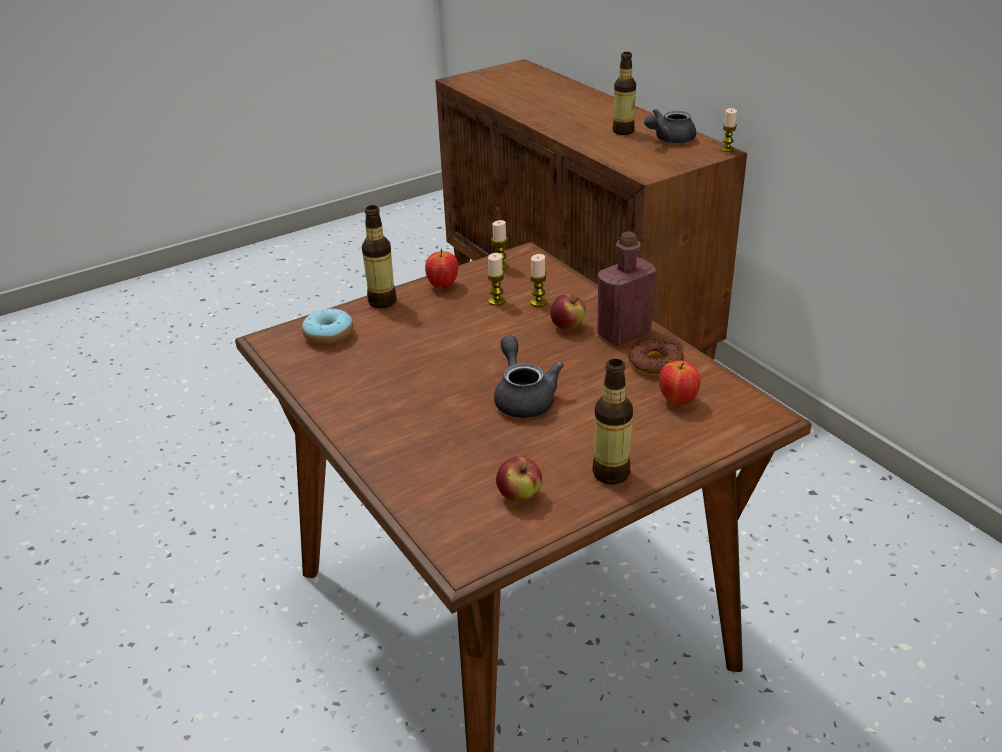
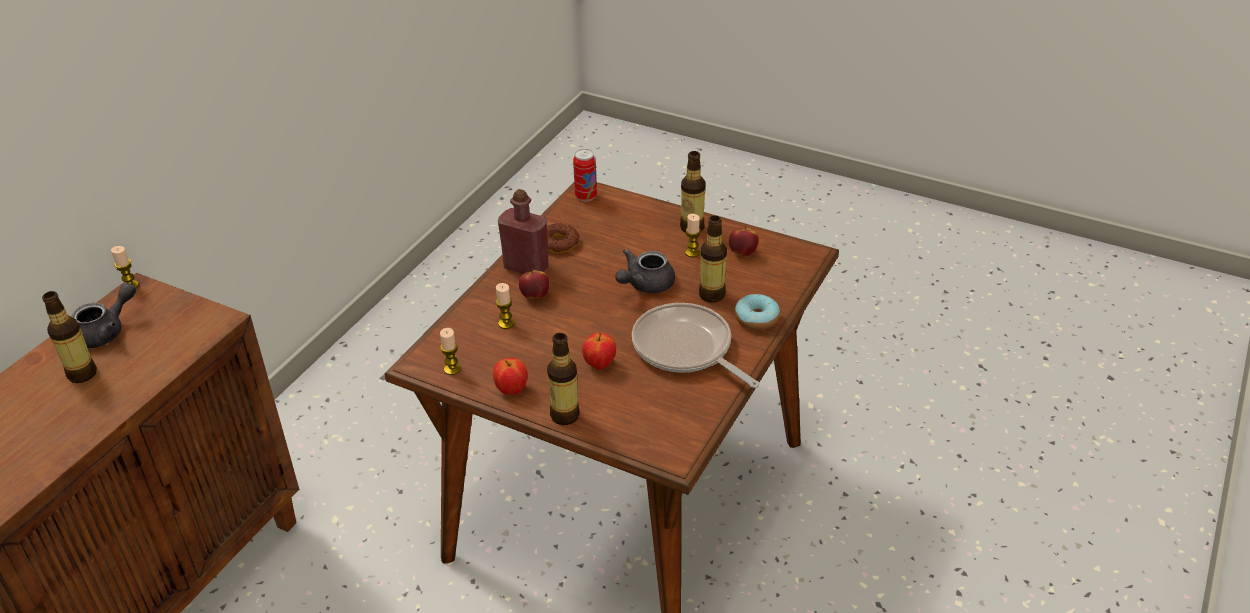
camera: 120 degrees left, 5 degrees up
(329, 335) = (642, 421): donut -> donut (756, 319)
(391, 389) = (686, 349): none -> frying pan
(459, 438) = (711, 295): none -> bottle
(496, 301) = (519, 347): candle -> candle (692, 253)
(669, 139) = (106, 332): grey teapot -> grey teapot turned 75 degrees counterclockwise
(677, 401) = (597, 223): apple -> apple (599, 365)
(749, 410) = (586, 196): none -> can

